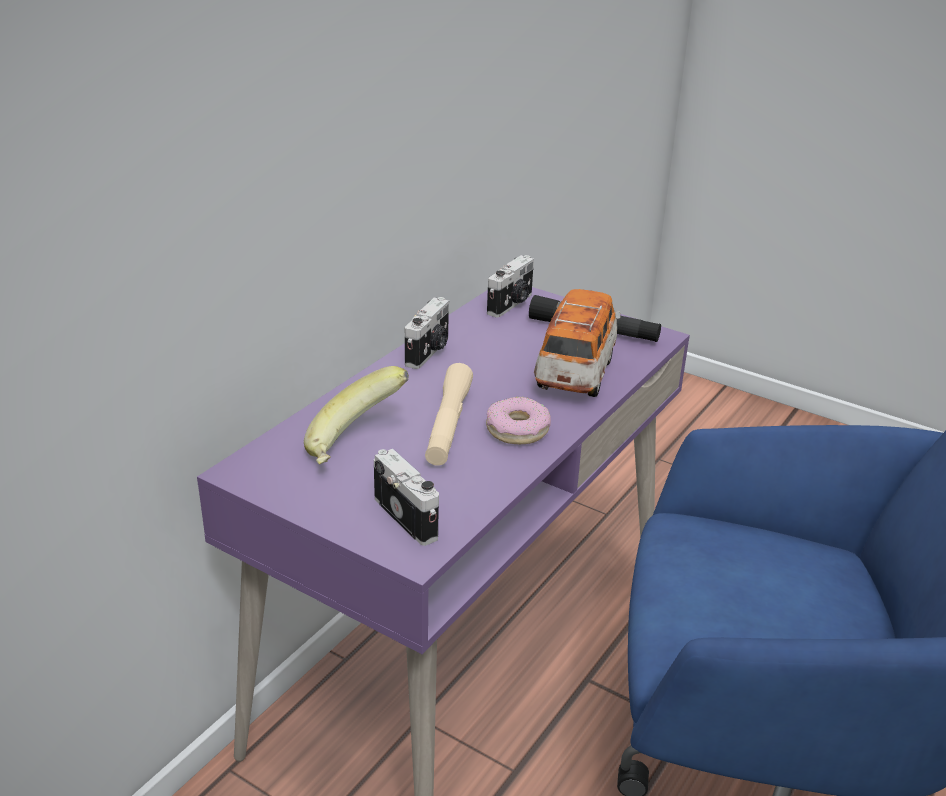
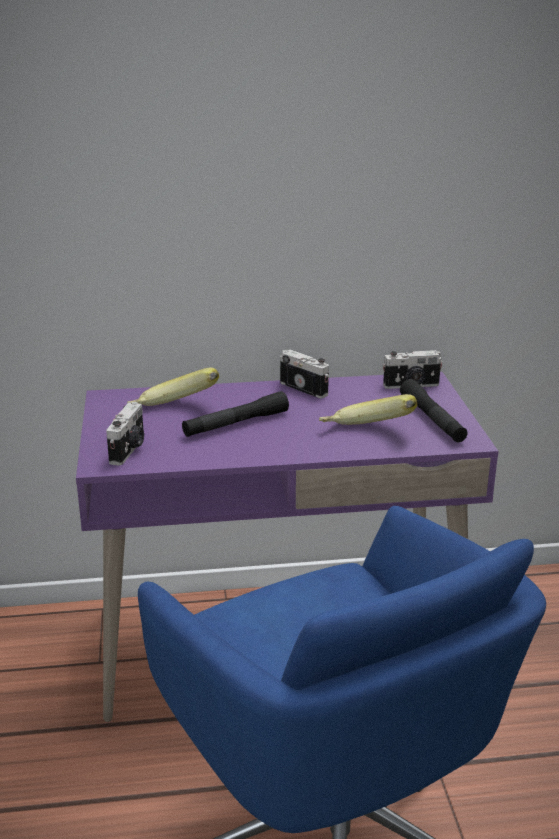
camera: 50 degrees right, 5 degrees down
(429, 352) = (305, 388): camera -> camera turned 120 degrees counterclockwise
(448, 425) = (236, 424): beige flashlight -> black flashlight
(517, 429) = (265, 443): donut -> none
(575, 372) = (366, 434): toy car -> banana

